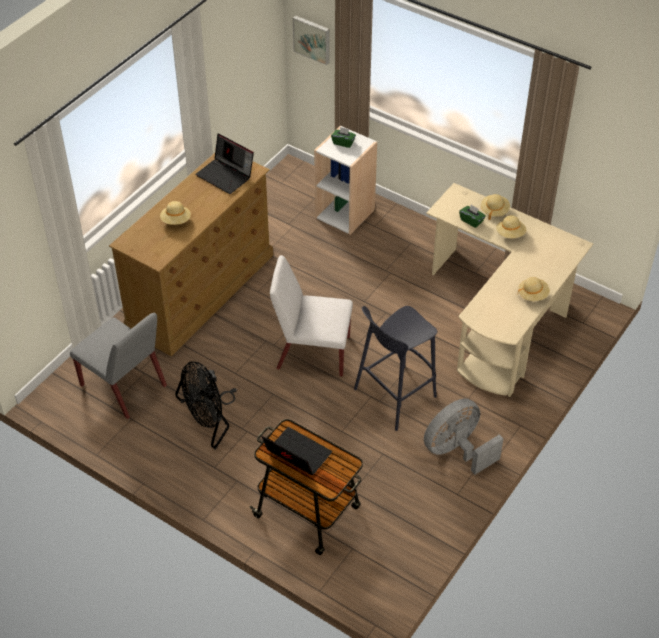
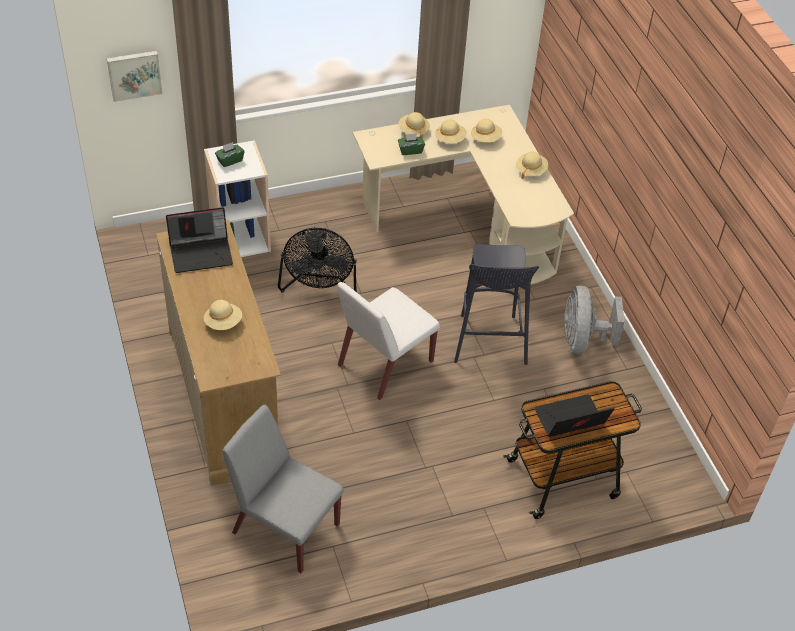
camera: 55 degrees left, 0 degrees up
(124, 386) = (284, 528): grey chair -> grey chair turned 135 degrees counterclockwise
(209, 416) = (388, 483): black fan -> black fan (316, 284)
(536, 252) = (485, 138): none -> beige hat

